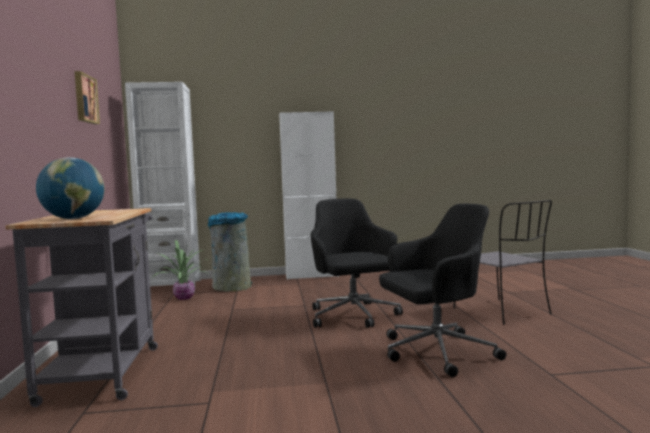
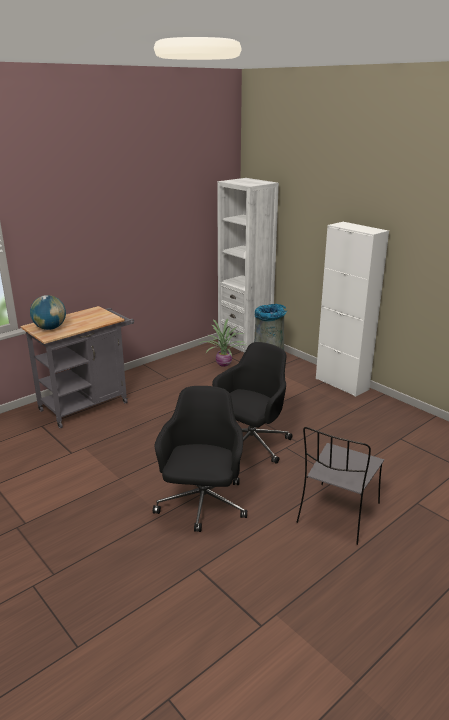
camera: 55 degrees right, 20 degrees up
(84, 99) = (161, 208): picture -> none
(435, 352) = (202, 504): black office chair -> black office chair turned 120 degrees counterclockwise

